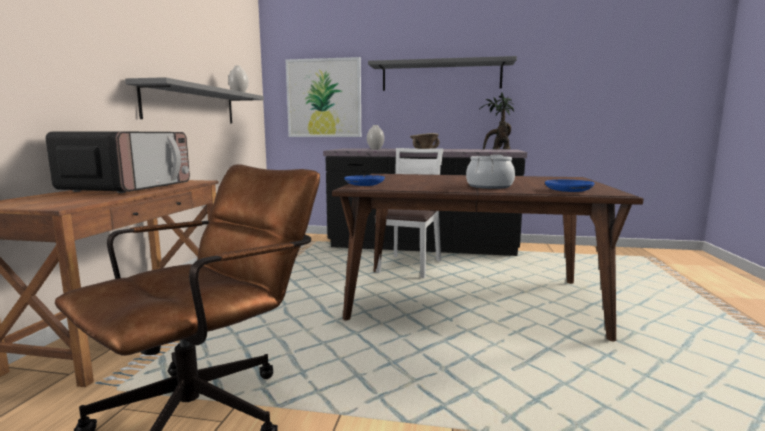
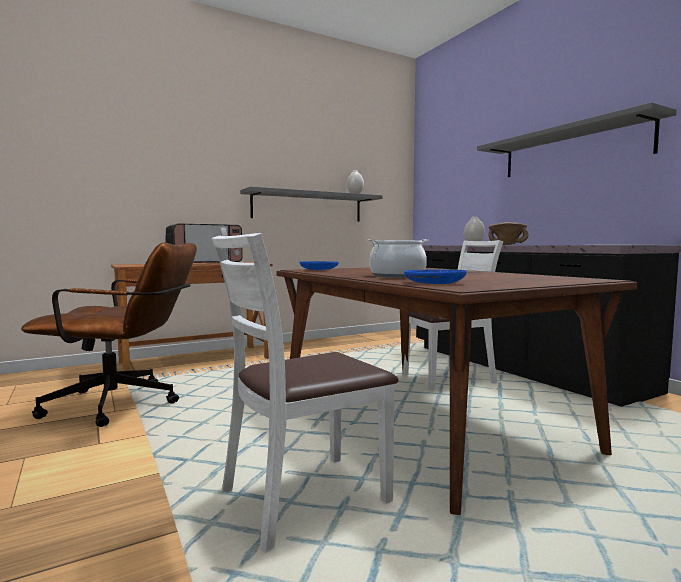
camera: 50 degrees right, 5 degrees down
(324, 98) = (456, 192): picture -> none
(498, 149) = (628, 244): potted plant -> none
(559, 377) = (303, 498): none -> white chair

